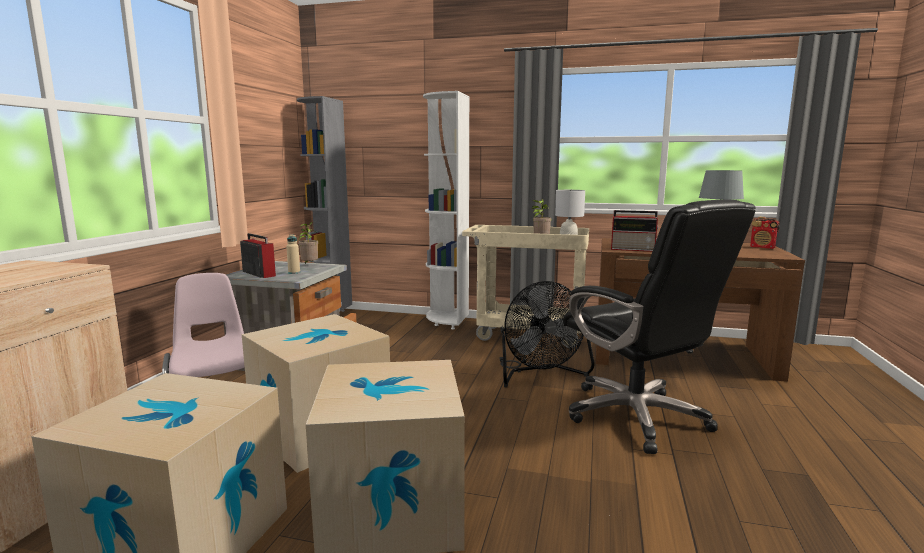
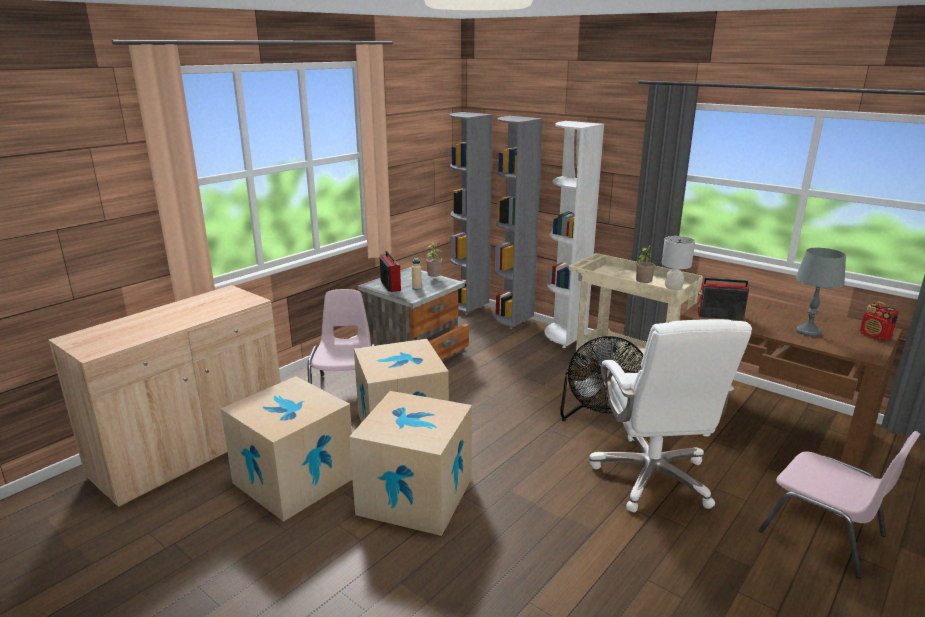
camera: 25 degrees right, 10 degrees up
(383, 317) = (510, 321): none -> grey bookcase
(634, 249) = (719, 316): radio -> radio turned 150 degrees clockwise
(636, 416) = (652, 477): black office chair -> white office chair
(822, 427) = (824, 534): none -> pink chair

